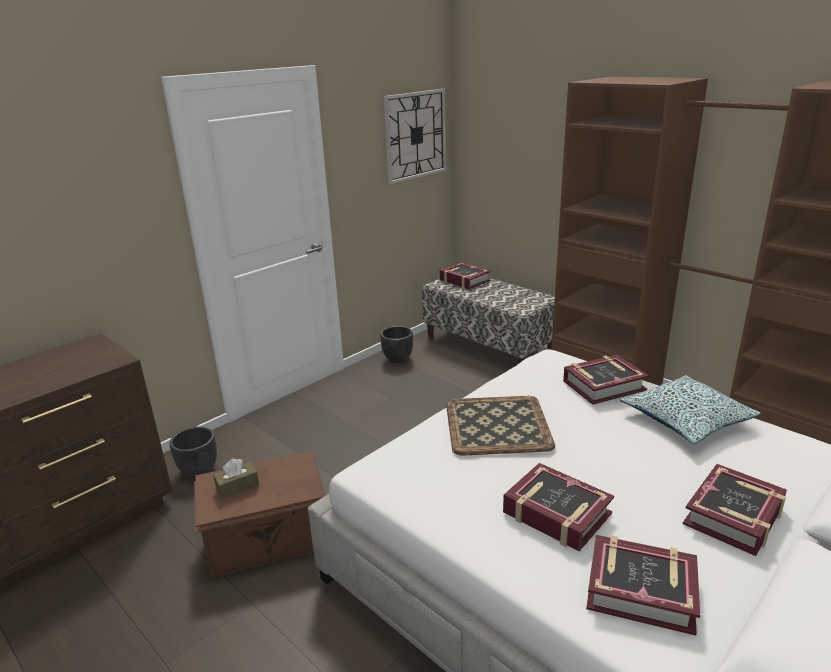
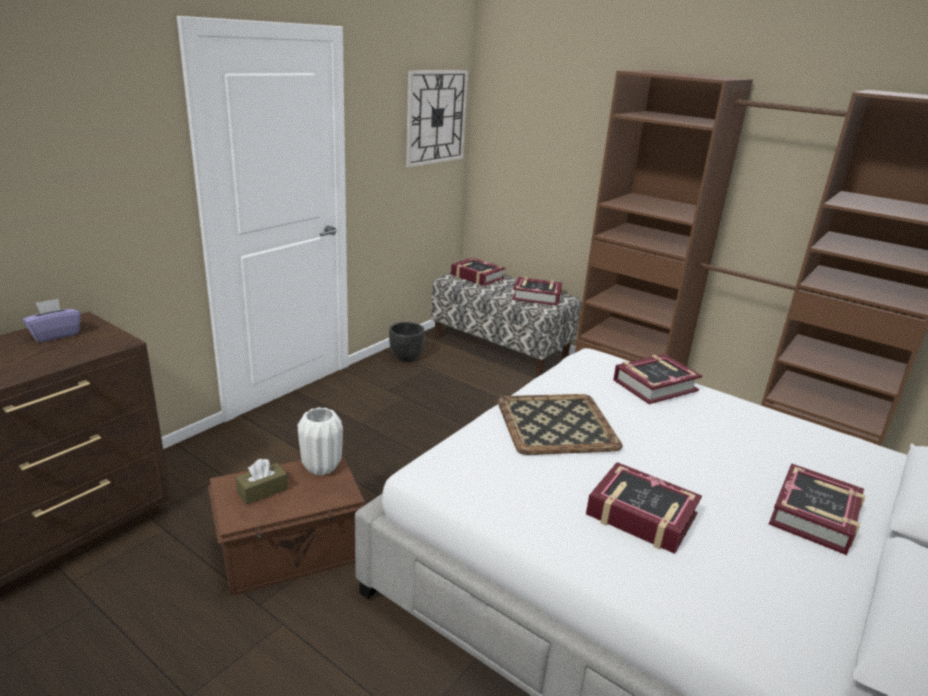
camera: 10 degrees left, 0 degrees up
(70, 355) = (55, 335): none -> purple tissue box
(199, 470) = (197, 475): black planter -> none
(291, 465) = (321, 467): none -> white vase
(641, 590) = (746, 592): book -> book (536, 296)
(686, 420) = (743, 421): pillow -> none

